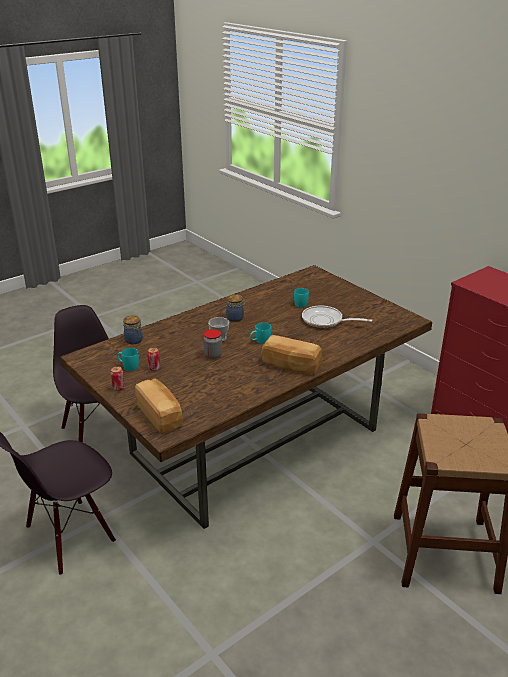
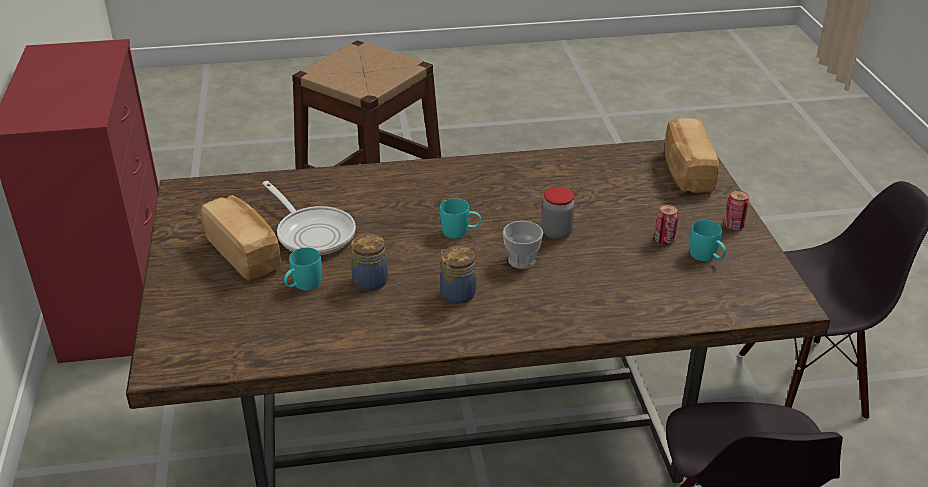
camera: 150 degrees left, 5 degrees up
(134, 340) = (677, 306): jar -> jar (369, 280)
(290, 365) = (456, 180): bread -> bread (245, 253)

